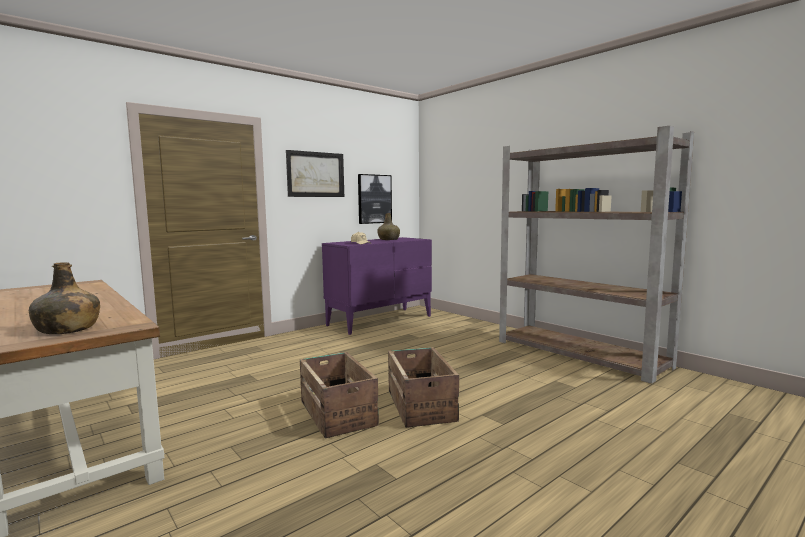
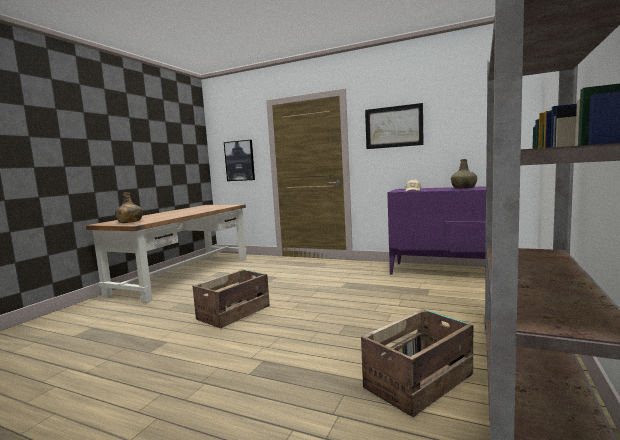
camera: 65 degrees right, 0 degrees up
(374, 199) = (464, 144): picture -> picture (239, 160)
(421, 405) = (265, 333): crate -> crate (420, 381)

